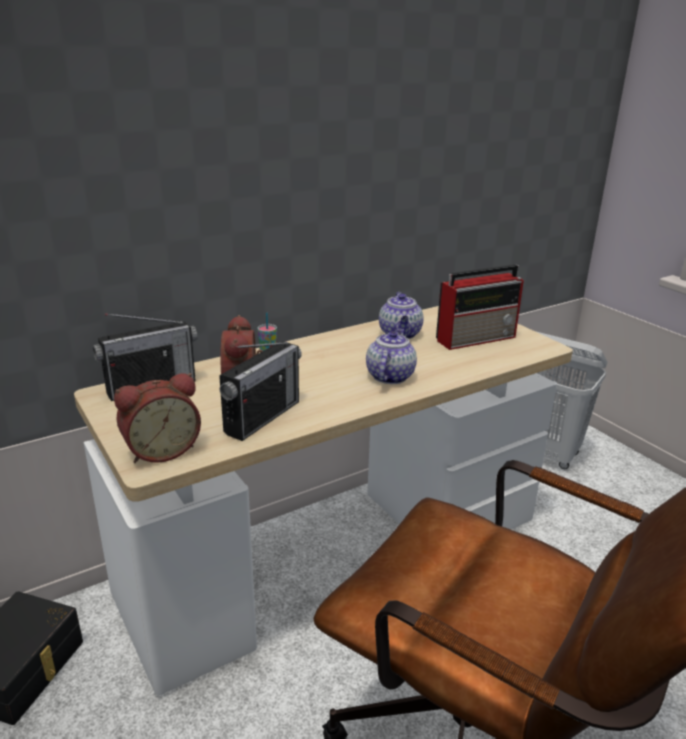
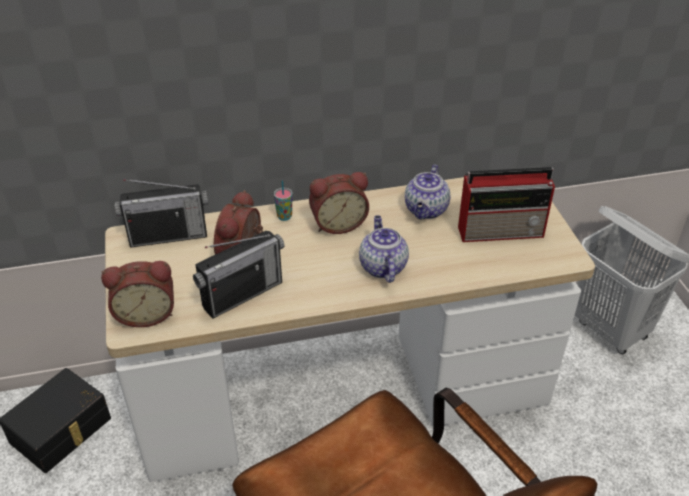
camera: 20 degrees right, 15 degrees up
(324, 353) = (338, 223): none -> alarm clock
(389, 376) = (382, 266): teapot -> teapot turned 45 degrees counterclockwise

